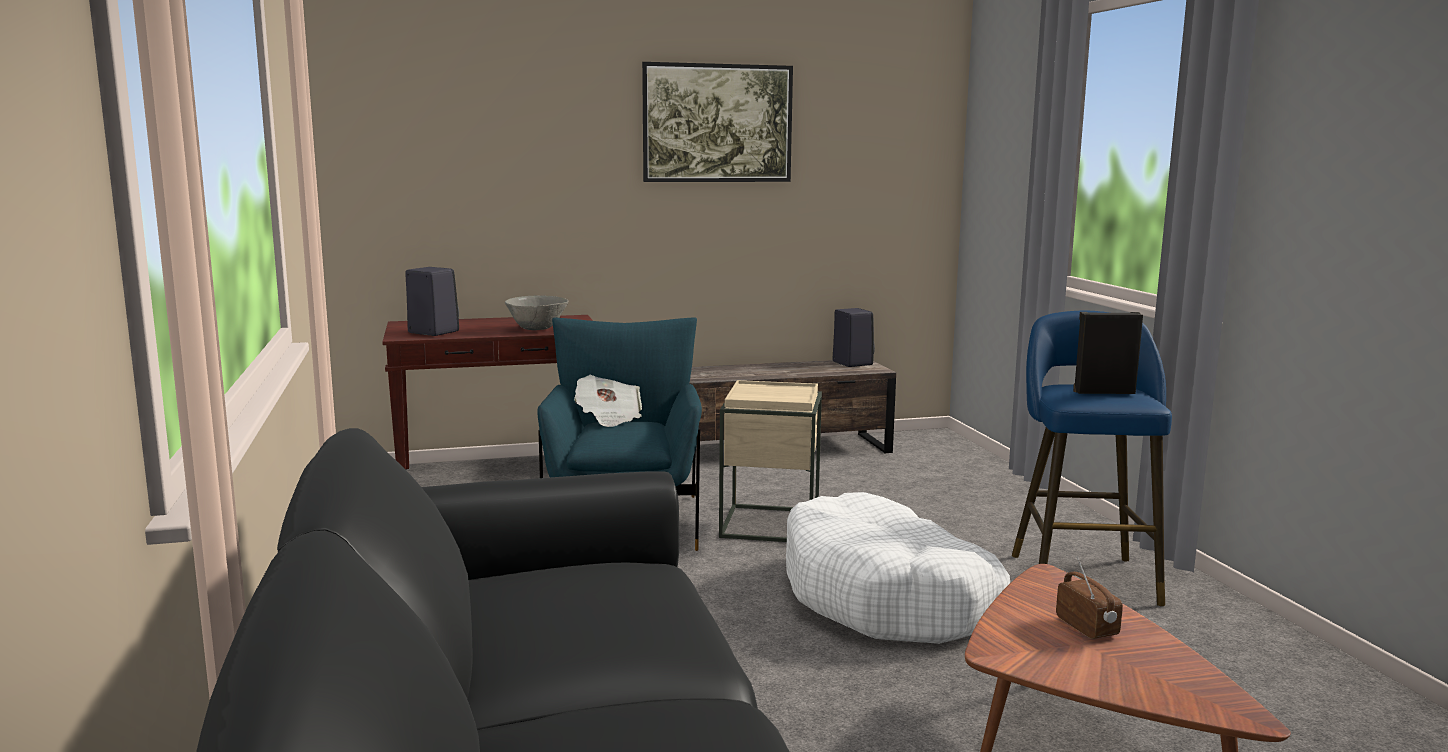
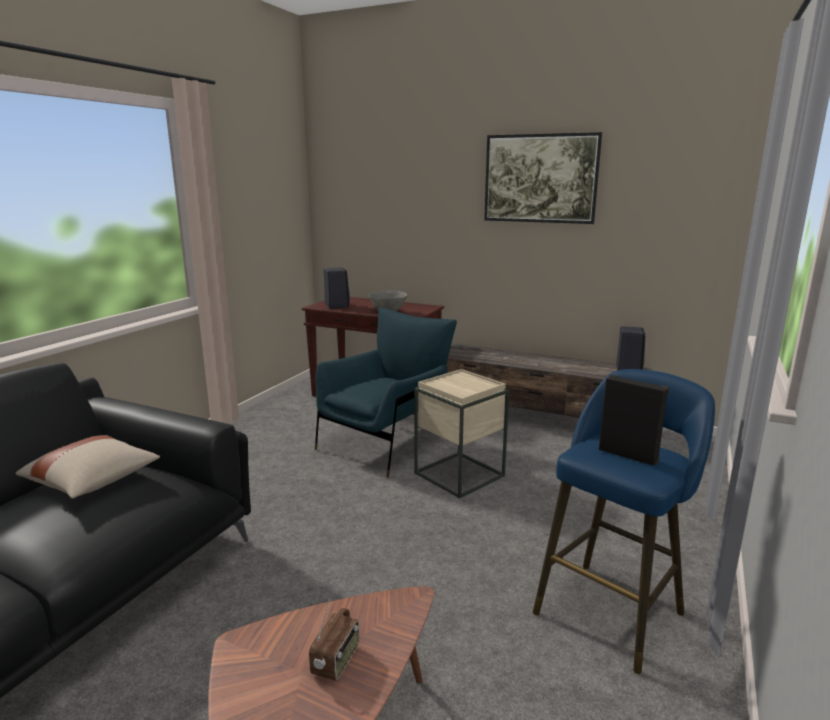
camera: 40 degrees right, 5 degrees up
(551, 593) = (93, 482): none -> beige pillow
(609, 417) = (386, 376): newspaper -> none
(888, 597) = (436, 559): white dog bed -> none

